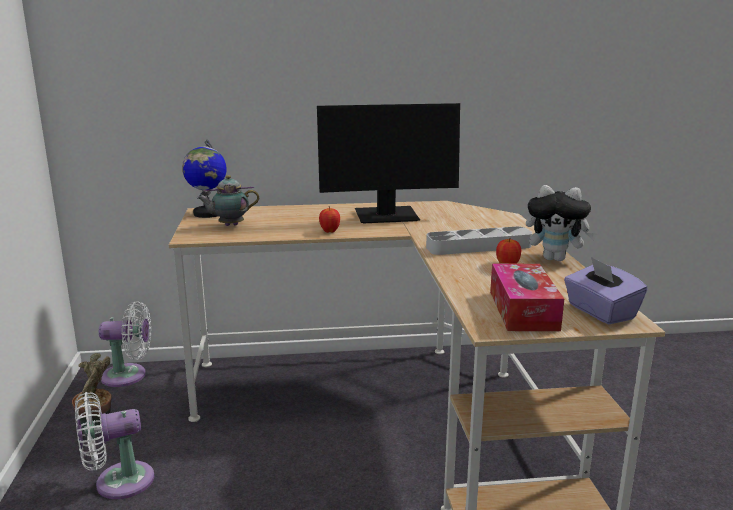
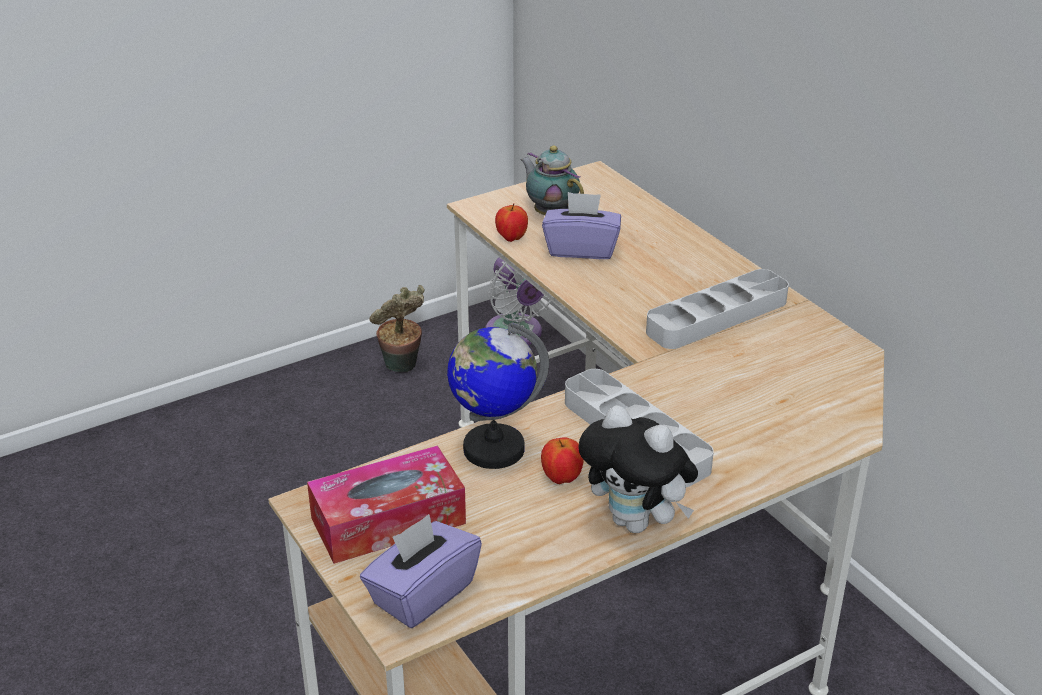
camera: 65 degrees right, 15 degrees up
(118, 482) = (324, 427): white fan -> none
(208, 213) = (587, 182): globe -> globe (493, 449)
(281, 226) = (581, 249): none -> purple tissue box
(329, 231) = (593, 291): apple -> apple (511, 238)
(386, 216) = (717, 316): monitor -> grey tray
(556, 259) = (637, 523): plush toy -> plush toy turned 45 degrees counterclockwise

